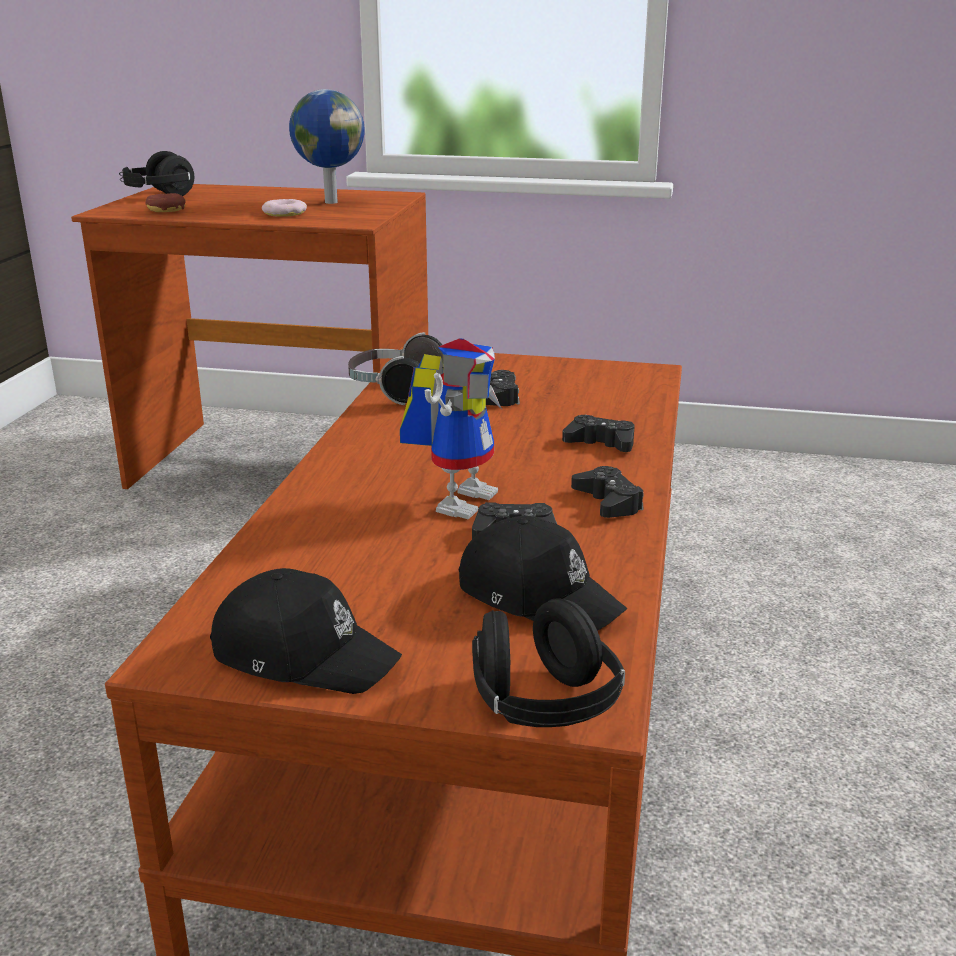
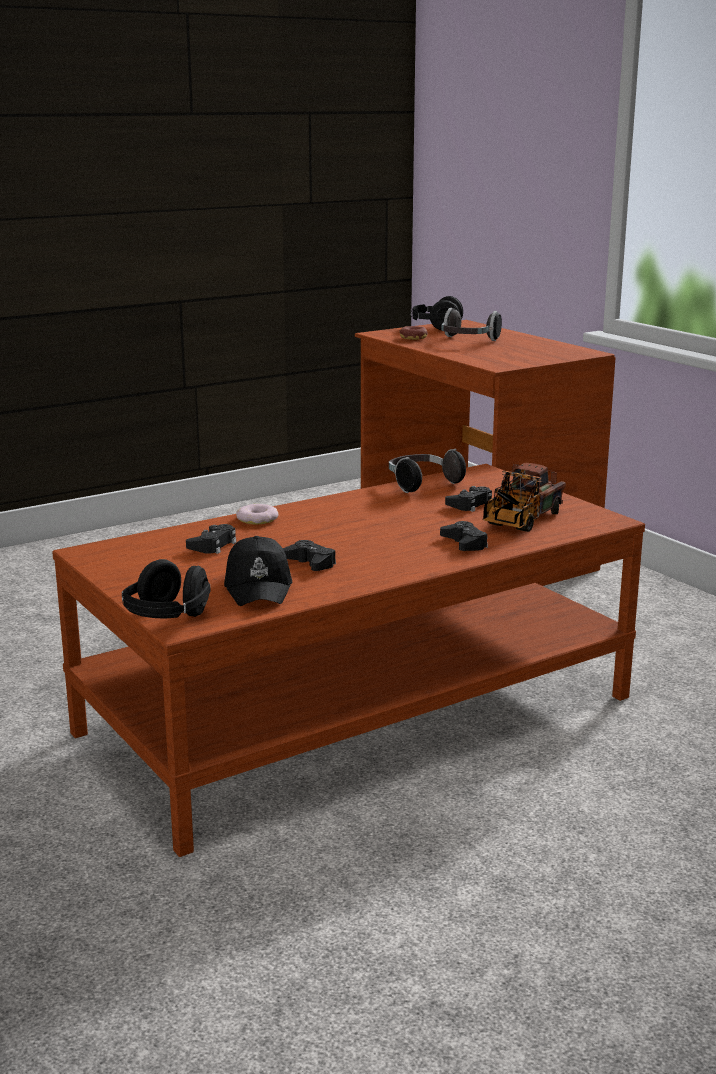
camera: 45 degrees right, 5 degrees down
(241, 203) = (467, 341): none -> headphones
(284, 213) = (473, 352): donut -> donut (257, 519)
(303, 654) = (128, 568): black cap -> none
(330, 202) = (525, 350): globe -> none
(459, 498) = (324, 540): toy robot -> none
(586, 399) = (519, 521): none -> toy truck
(608, 502) = (391, 568): black game controller -> black game controller (213, 545)

